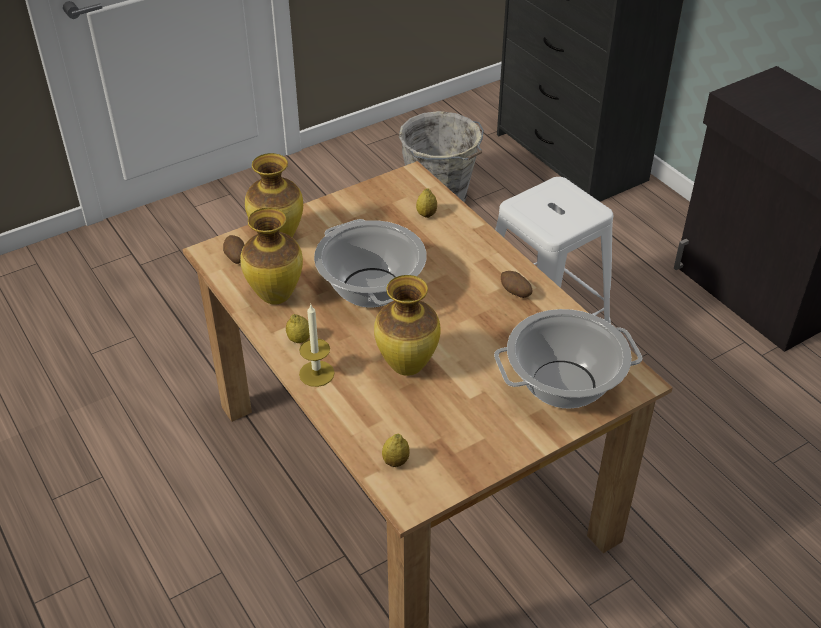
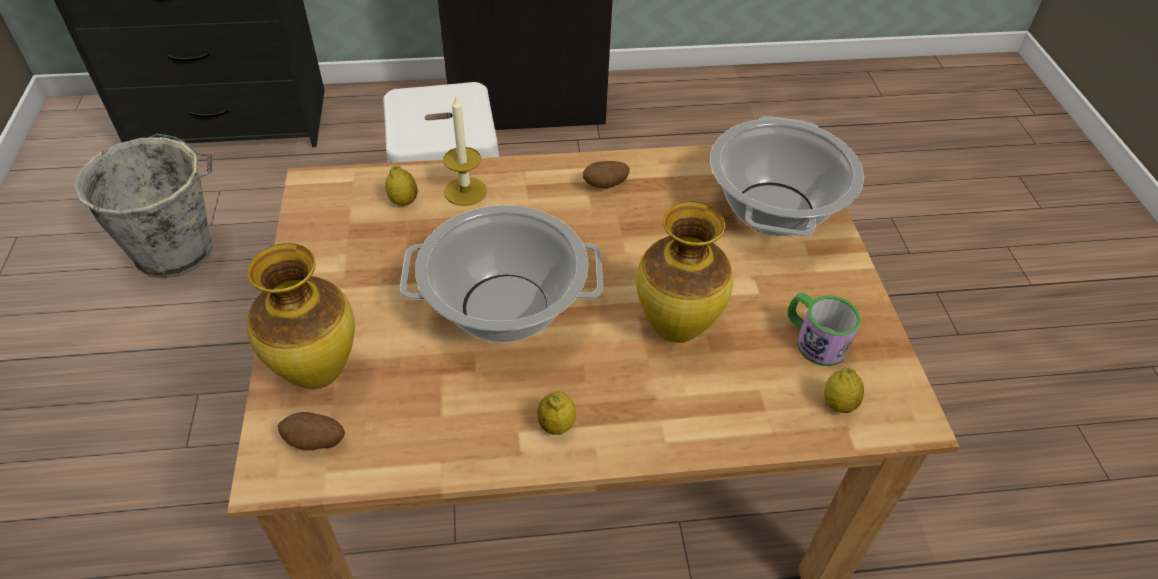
camera: 65 degrees left, 5 degrees up
(275, 296) = (443, 421): vase -> none
(316, 373) = (637, 430): candle -> candle (465, 191)
(445, 436) = (814, 340): none -> mug

